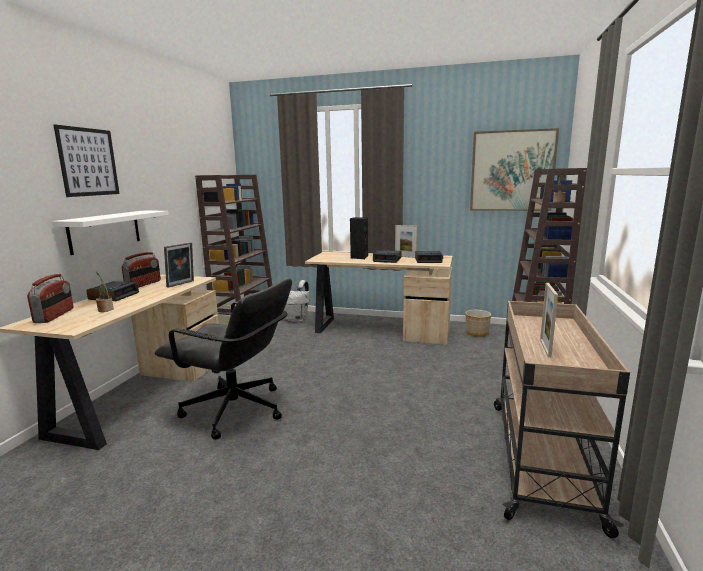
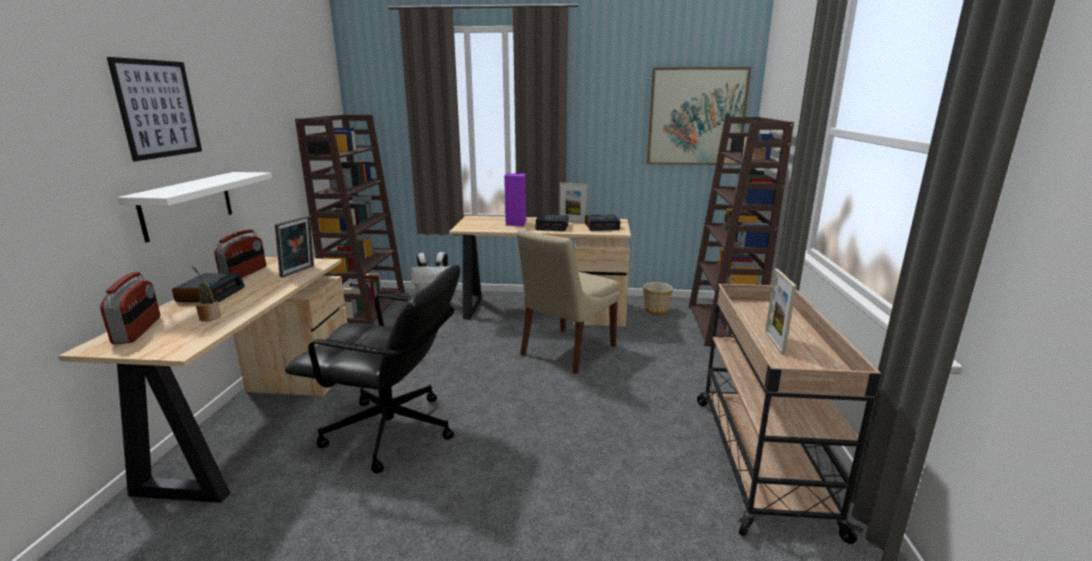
camera: 10 degrees left, 5 degrees up
(359, 257) = (516, 224): black speaker -> purple speaker
(391, 361) = (566, 351): none -> beige chair

